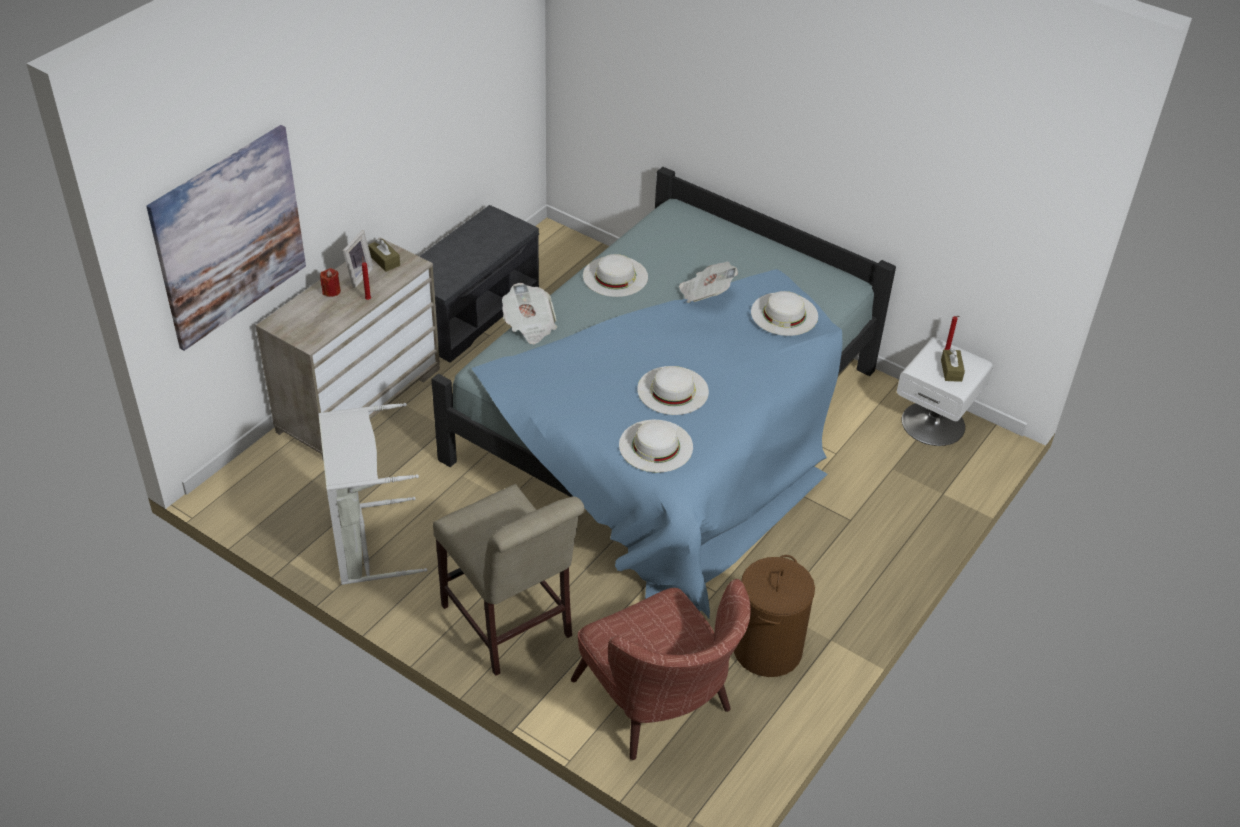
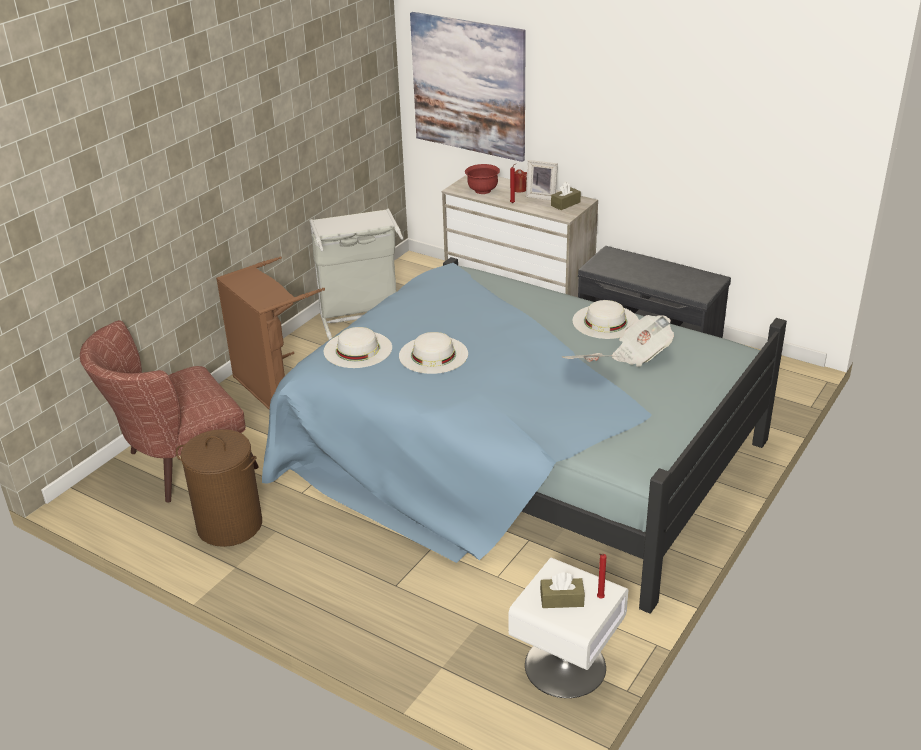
camera: 90 degrees right, 10 degrees down
(323, 320) = (482, 190): none -> red bowl
(510, 626) = (274, 387): beige chair -> brown laundry basket
(529, 325) = (518, 285): newspaper -> newspaper (641, 354)
(784, 314) = (567, 418): white hat -> none

